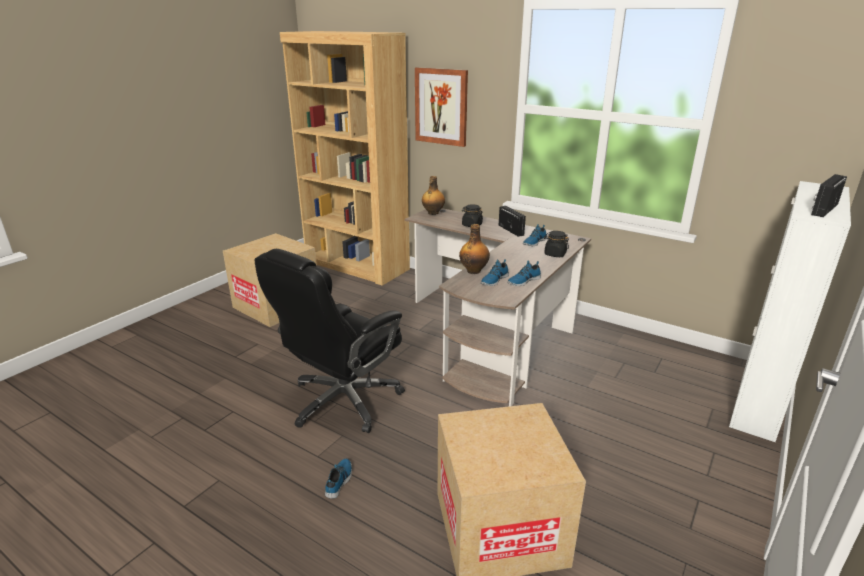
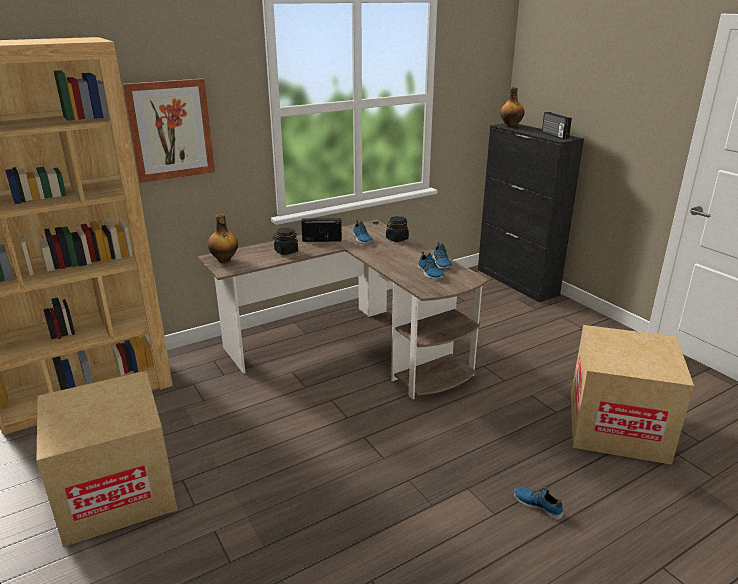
camera: 65 degrees left, 0 degrees up
(342, 401) = (407, 474): black office chair -> none
(474, 271) = (402, 276): bottle -> bottle (510, 126)
(758, 400) = (517, 282): white cabinet -> black cabinet

